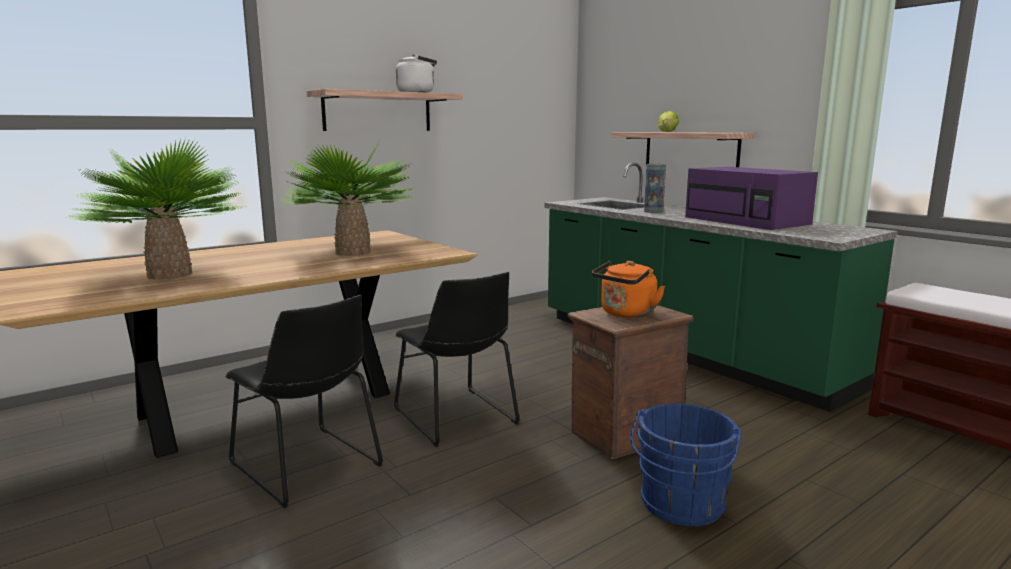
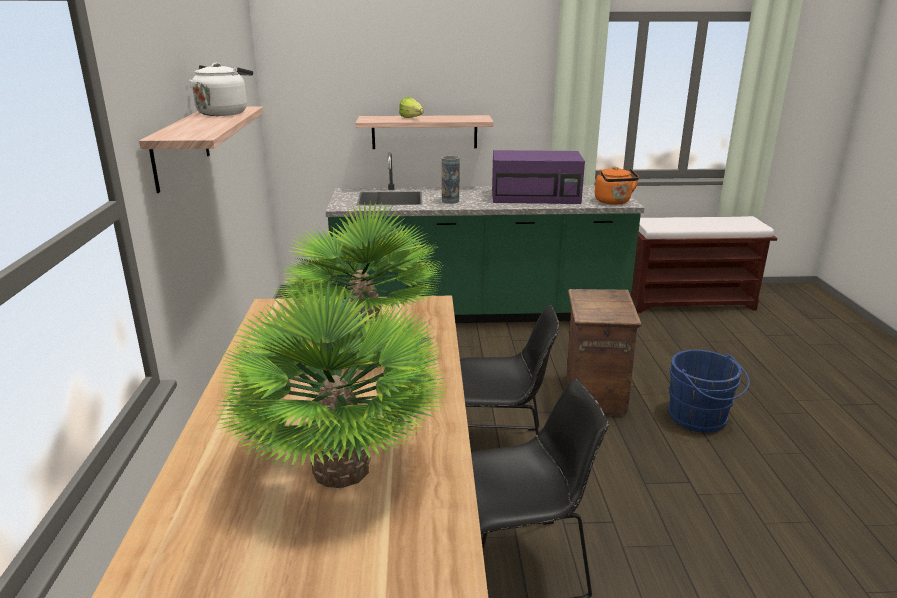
camera: 55 degrees left, 10 degrees up
(626, 314) = (604, 305): orange kettle -> orange kettle (613, 202)

